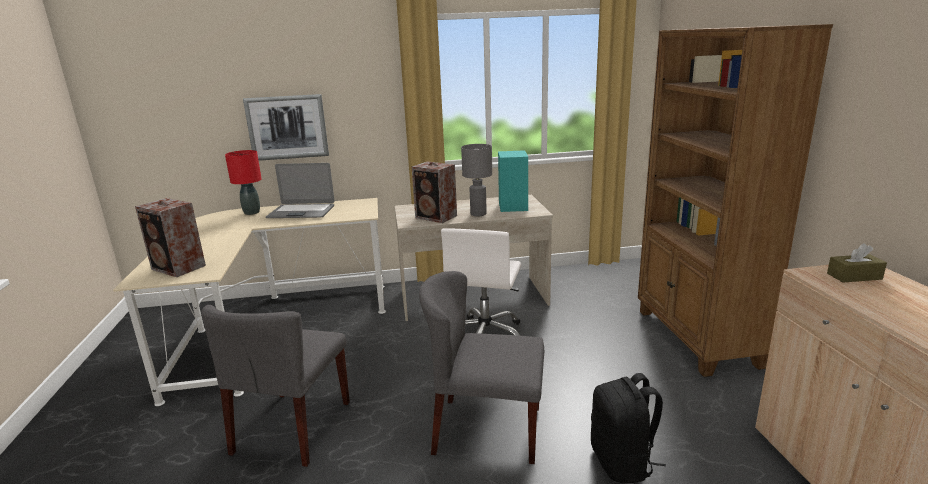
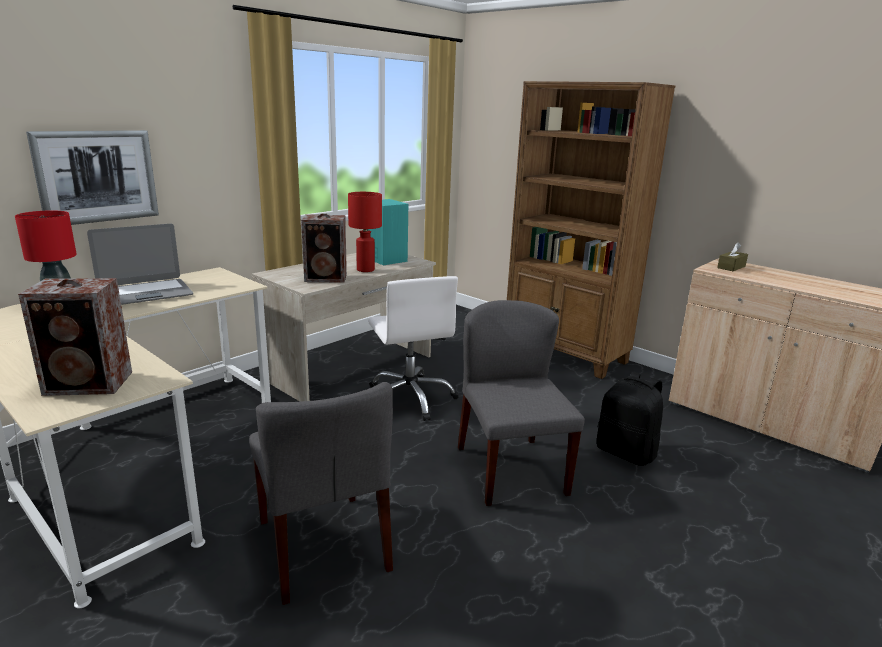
camera: 40 degrees left, 0 degrees up
(478, 214) = (365, 270): grey table lamp -> red table lamp
(486, 430) = (510, 469): grey chair -> grey chair turned 105 degrees clockwise

